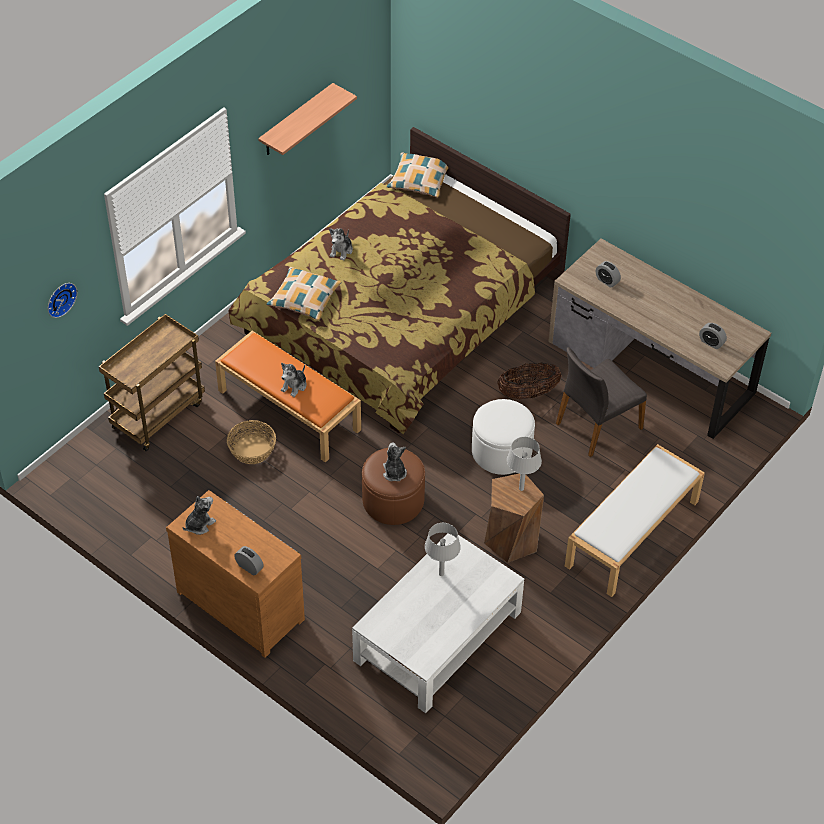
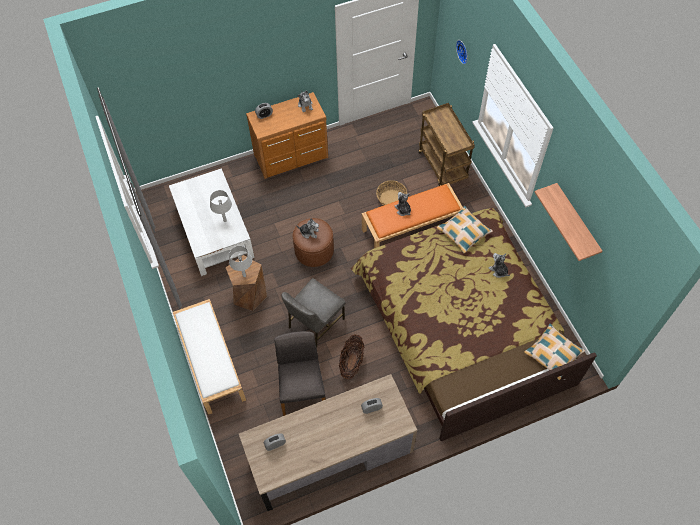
camera: 120 degrees right, 10 degrees up
(501, 451) = (315, 323): white ottoman -> grey chair

